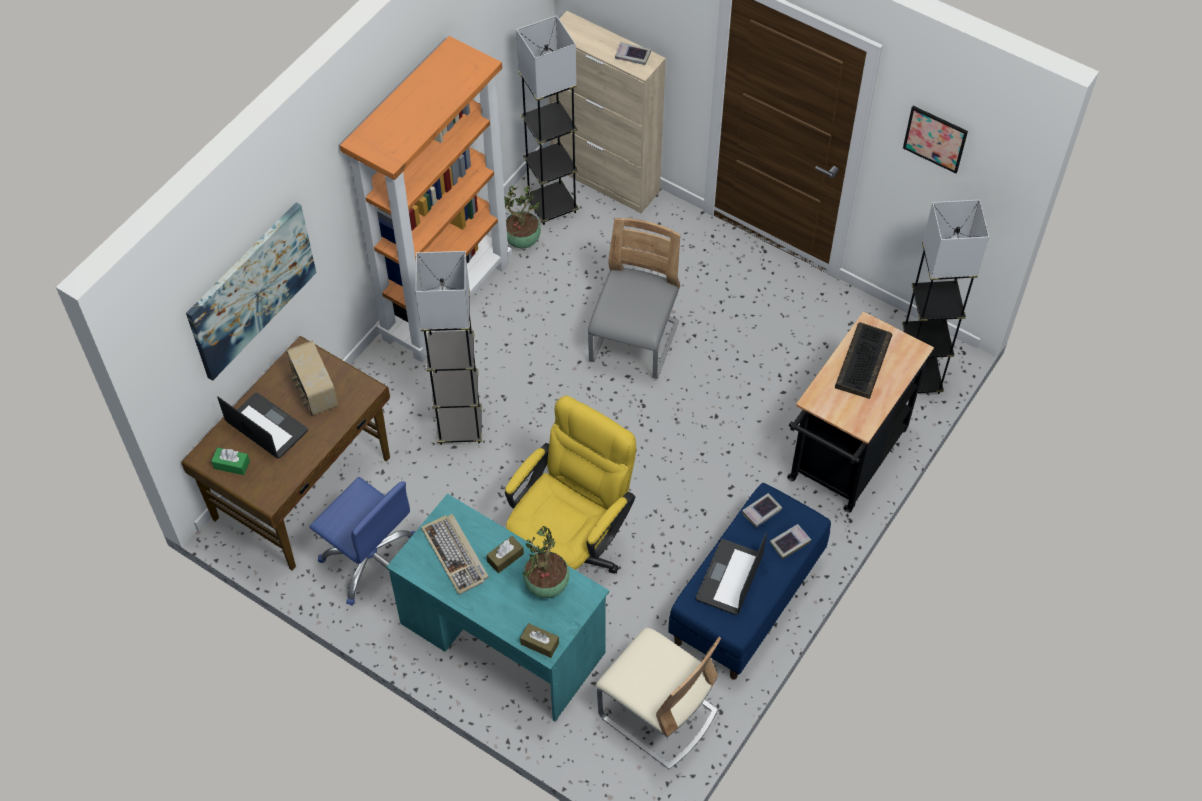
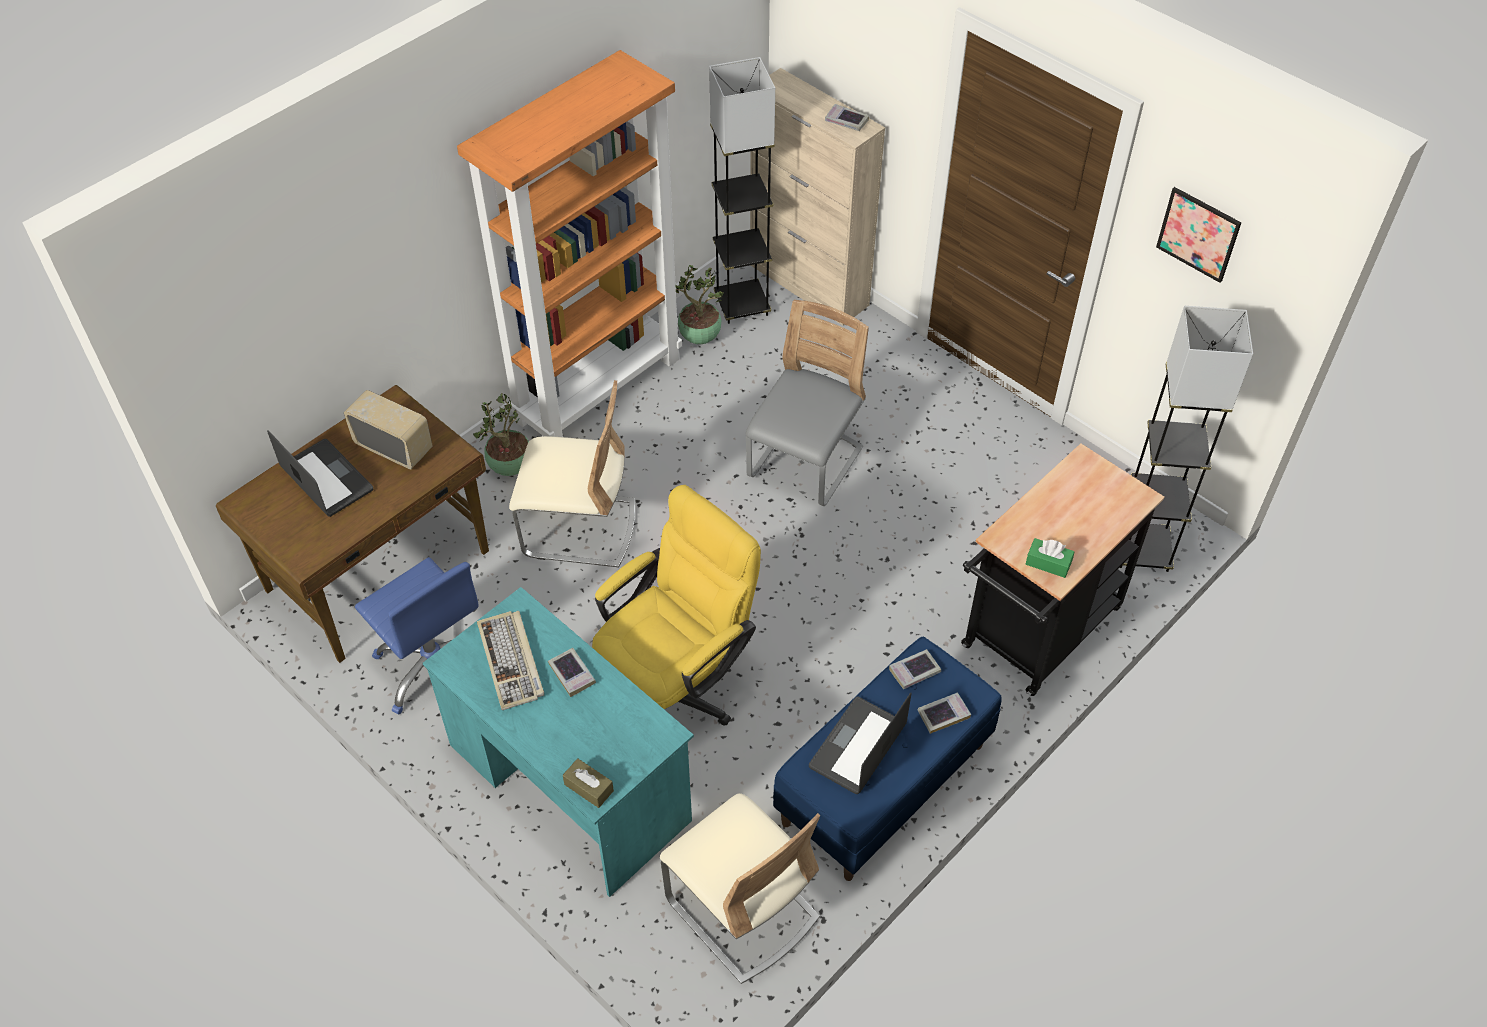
camera: 10 degrees right, 5 degrees down
(231, 465) = (272, 516): green tissue box -> green tissue box (1048, 563)
(251, 290) = (323, 304): picture -> none
(314, 391) = (394, 447): radio -> radio turned 135 degrees clockwise
(460, 427) = (579, 529): grey floor lamp -> beige chair
(505, 558) = (572, 674): brown tissue box -> book
(546, 586) = (614, 717): potted plant -> potted plant (510, 468)
(862, 361) = (1070, 500): keyboard -> none

